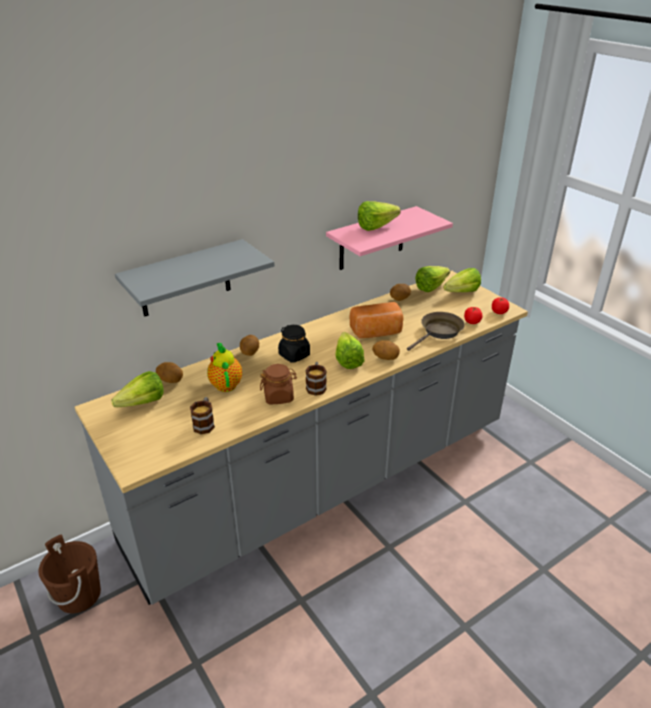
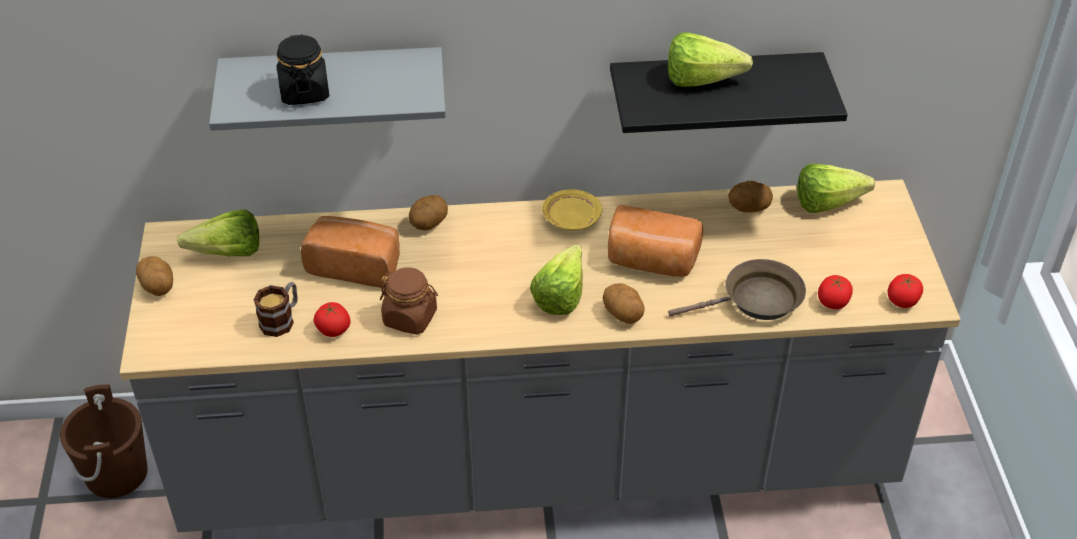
camera: 30 degrees right, 10 degrees up
(171, 380) = (289, 229): potato -> potato (158, 287)
(225, 383) = (356, 265): teapot -> bread
(240, 417) = (333, 330): none -> tomato
(294, 355) = (489, 253): black jar -> black jar (304, 92)
(316, 386) = (476, 322): mug -> none
(321, 328) = (571, 218): none -> yellow plate
(372, 239) = (713, 90): pink shelf -> black shelf
(458, 293) = (867, 234): lettuce -> none

